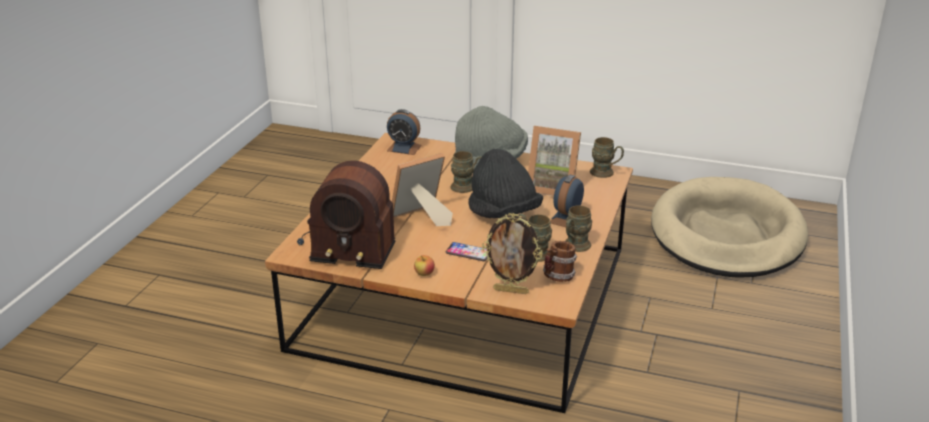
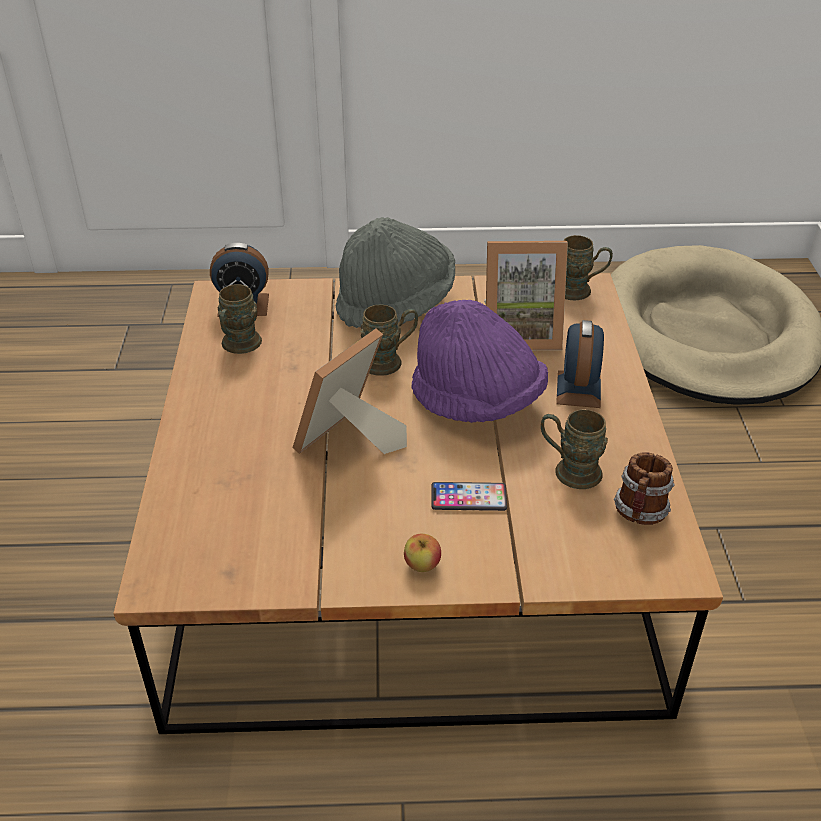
camera: 20 degrees left, 10 degrees up
(346, 242) = (247, 528): radio -> none
(503, 213) = (476, 402): black hat -> purple hat
(511, 290) = (585, 563): picture frame -> none
(574, 247) = (625, 443): brown mug -> brown mug (238, 346)

